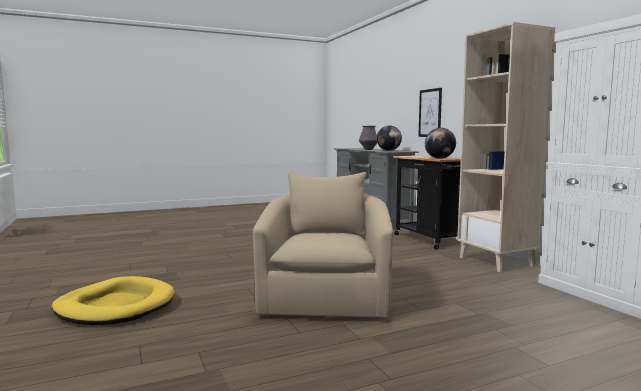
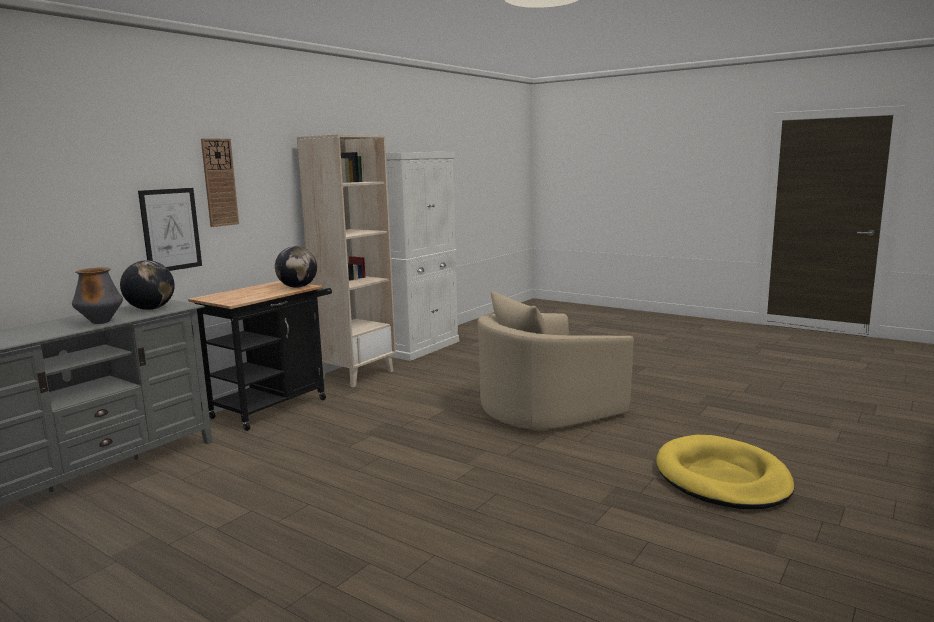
camera: 120 degrees left, 5 degrees up
(455, 83) = (219, 182): none -> wall clock

